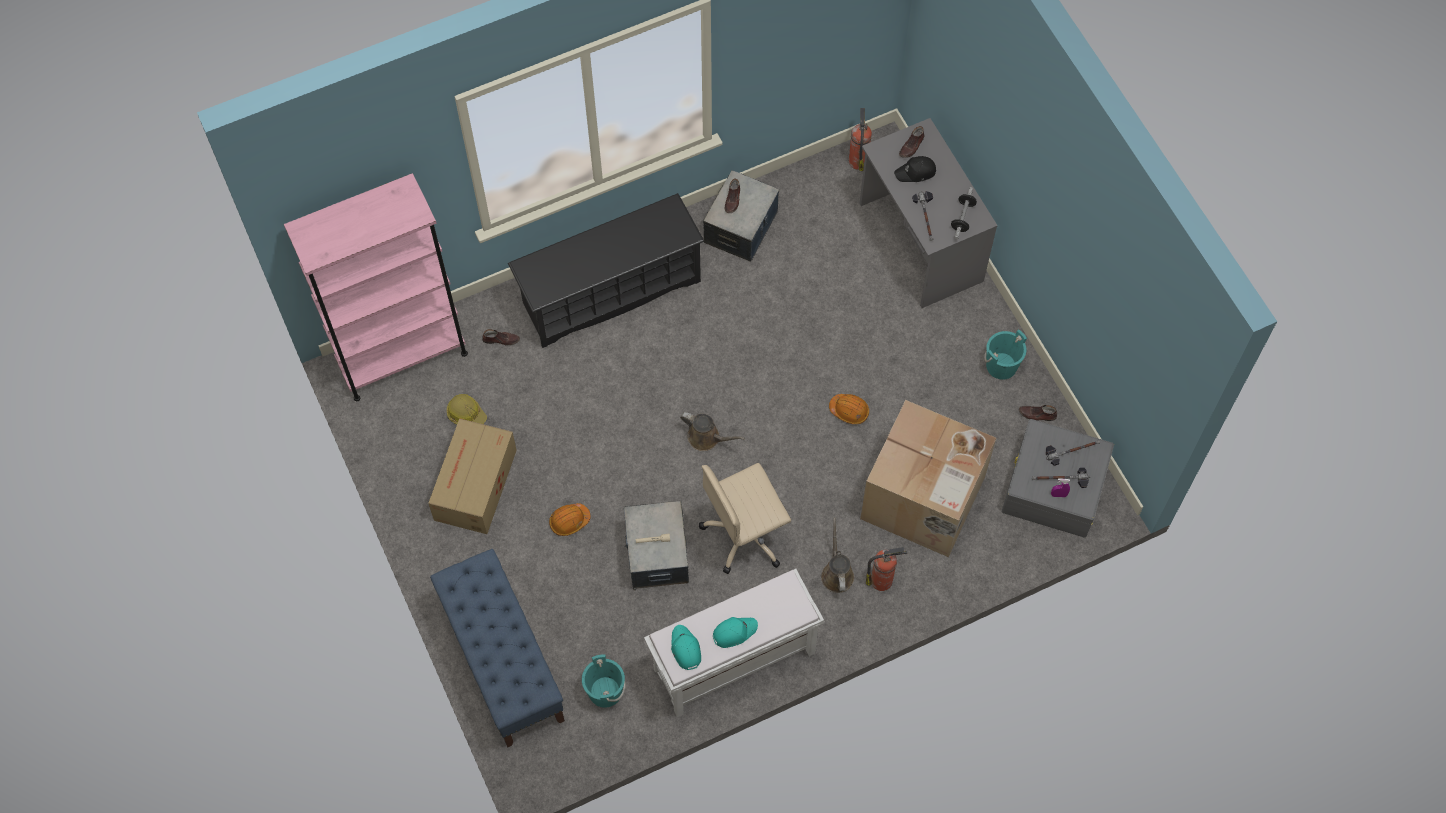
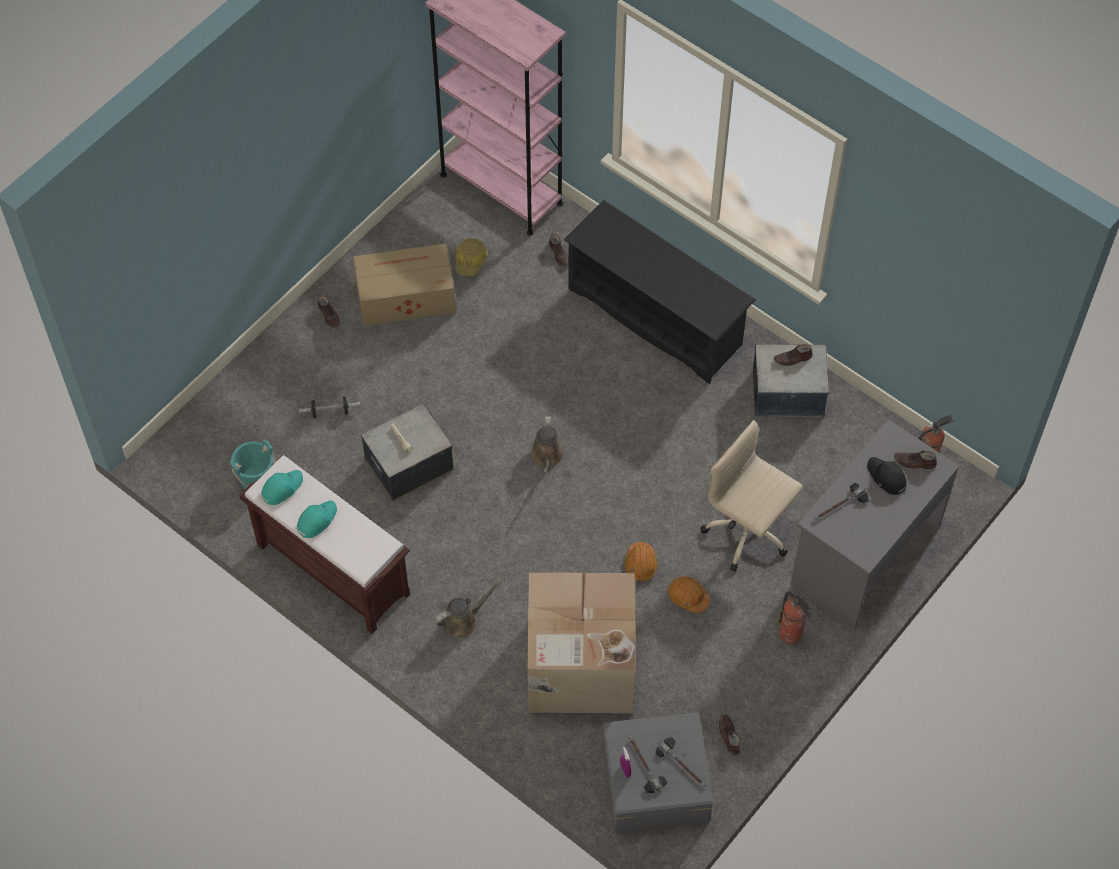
camera: 65 degrees right, 5 degrees down
(459, 559) = (329, 315): none -> brown shoe
(502, 660) = (249, 388): blue bench -> none
(569, 521) = (407, 382): orange hard hat -> orange hard hat (688, 597)
(733, 662) = (331, 569): white bench -> brown bench
(734, 632) = (316, 520): turquoise cap -> turquoise cap turned 90 degrees counterclockwise
(746, 534) = (465, 528): beige office chair -> beige office chair (749, 531)
(882, 580) = (475, 663): fire extinguisher -> fire extinguisher (791, 635)
(962, 217) = (859, 538): dumbbell -> dumbbell (330, 412)
(1001, 365) = (766, 682): turquoise bucket -> none

